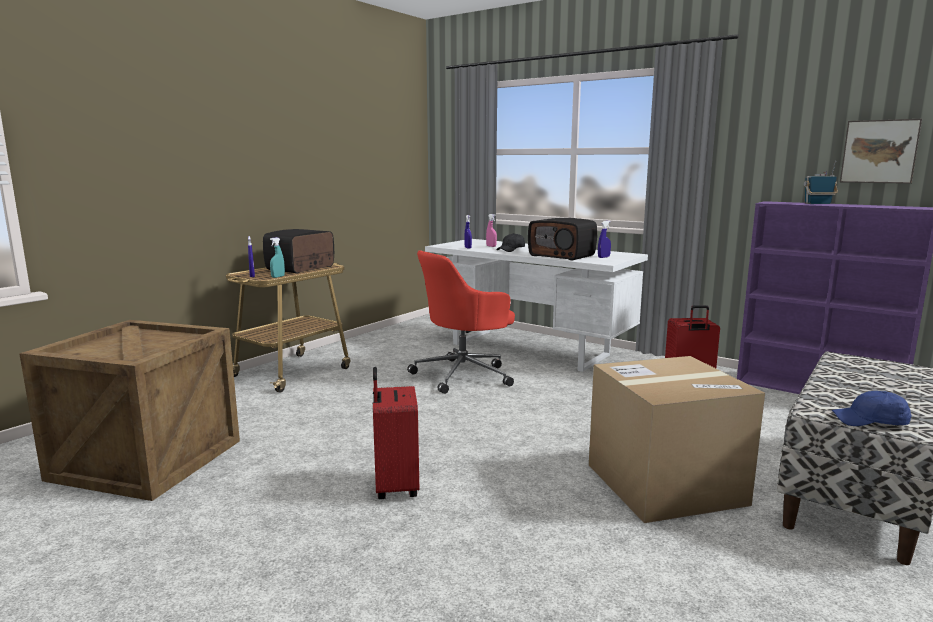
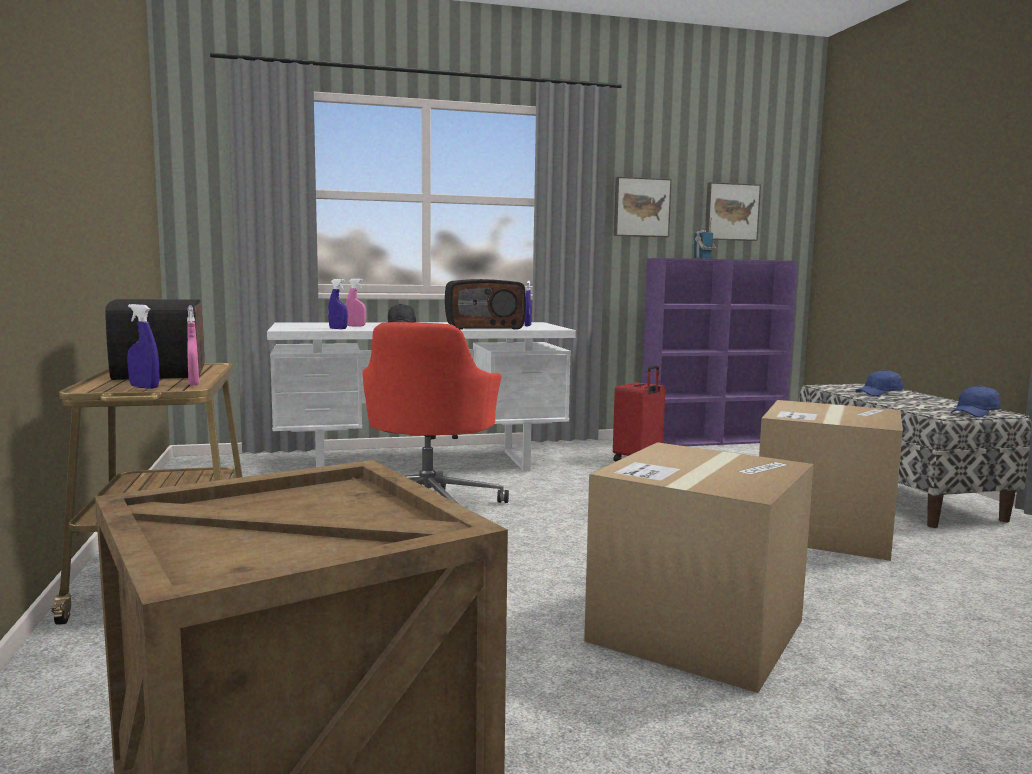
camera: 50 degrees left, 5 degrees down
(278, 277) = (194, 384): turquoise spray bottle -> pink spray bottle
(395, 487) = (696, 630): red suitcase -> cardboard box
(764, 151) = (641, 207): none -> picture
(869, 378) = (879, 394): none -> blue cap

